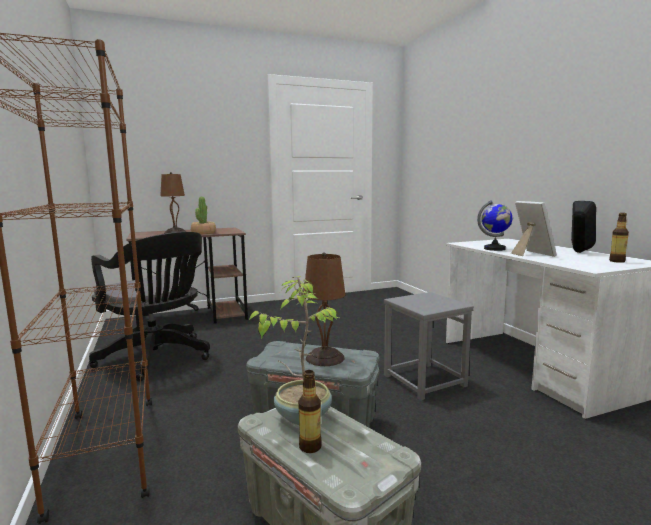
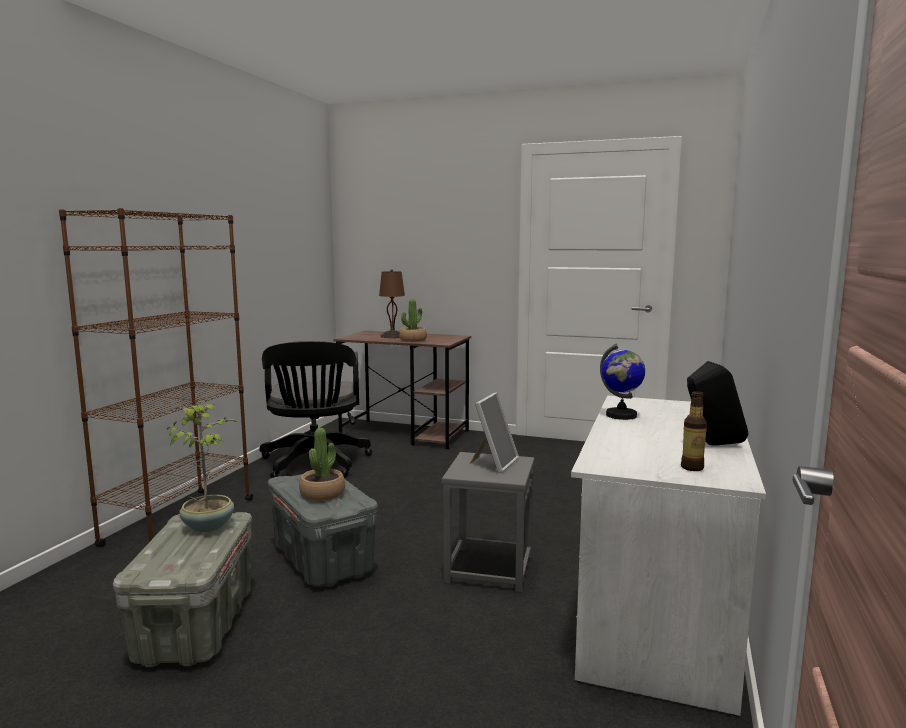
camera: 40 degrees right, 0 degrees up
(310, 447) = (168, 544): bottle -> none
(326, 358) = (322, 493): brown table lamp -> potted plant
(530, 254) = (629, 431): picture frame -> picture frame (494, 463)

